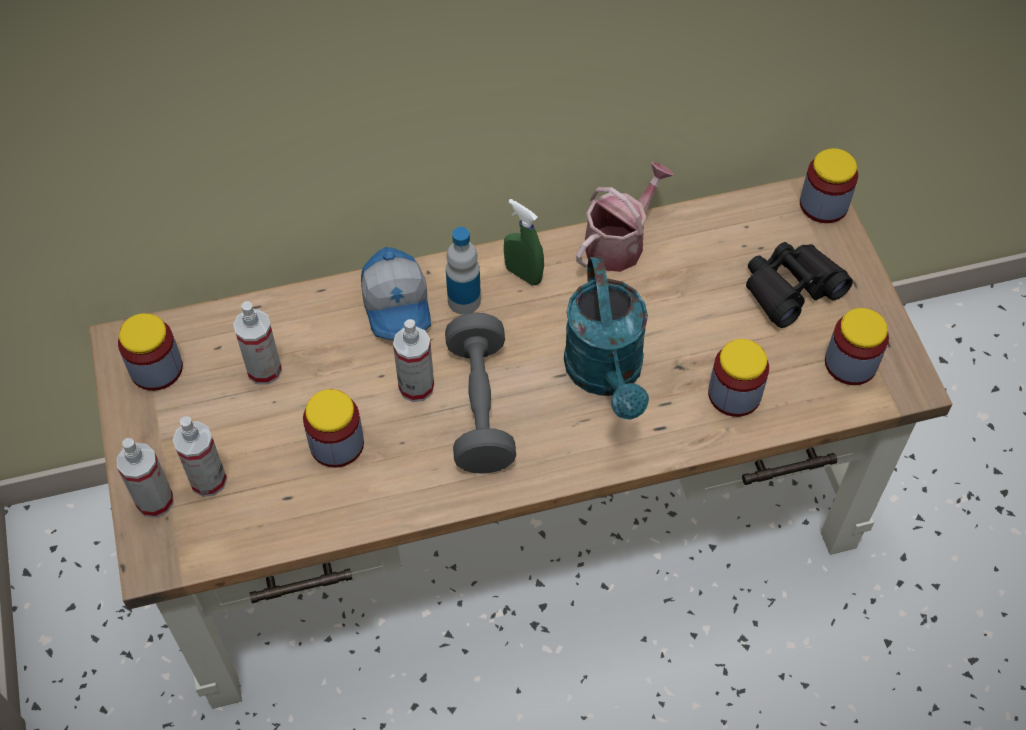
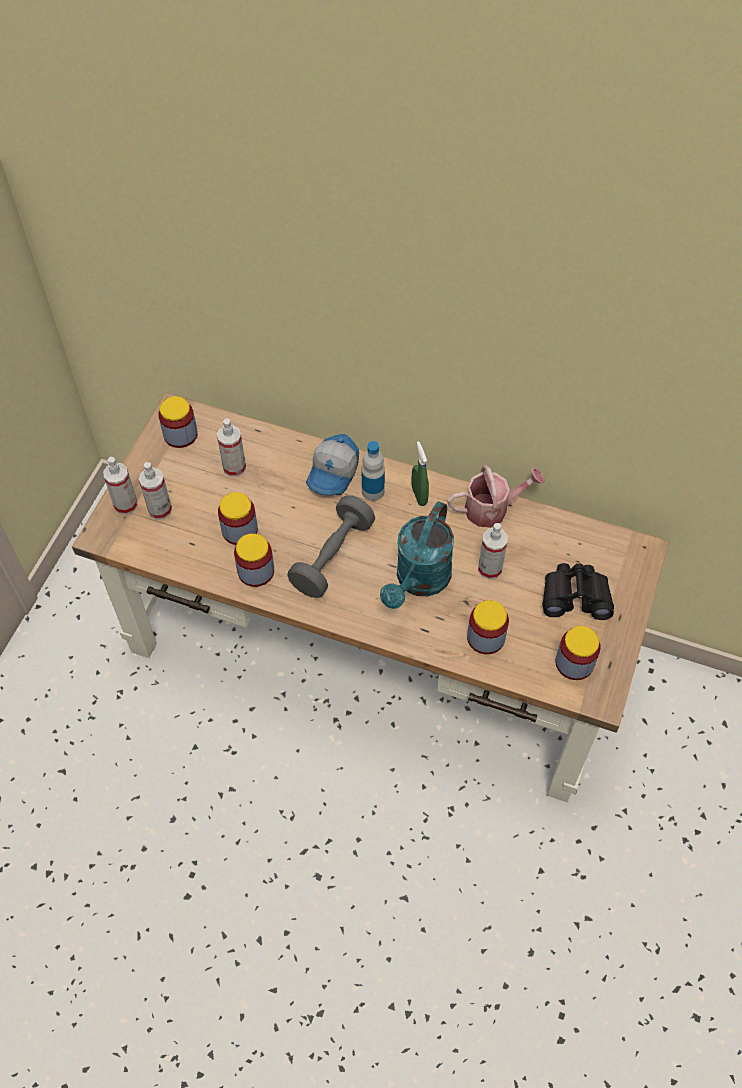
camera: 35 degrees right, 0 degrees up
(416, 387) = (307, 524): spray bottle -> spray bottle (490, 569)
(823, 204) = (642, 558): jar -> jar (256, 571)

